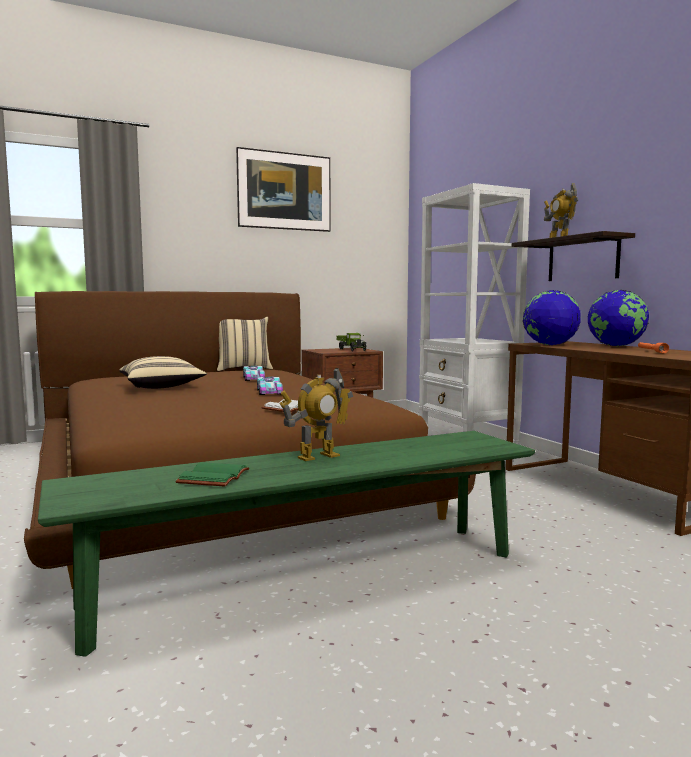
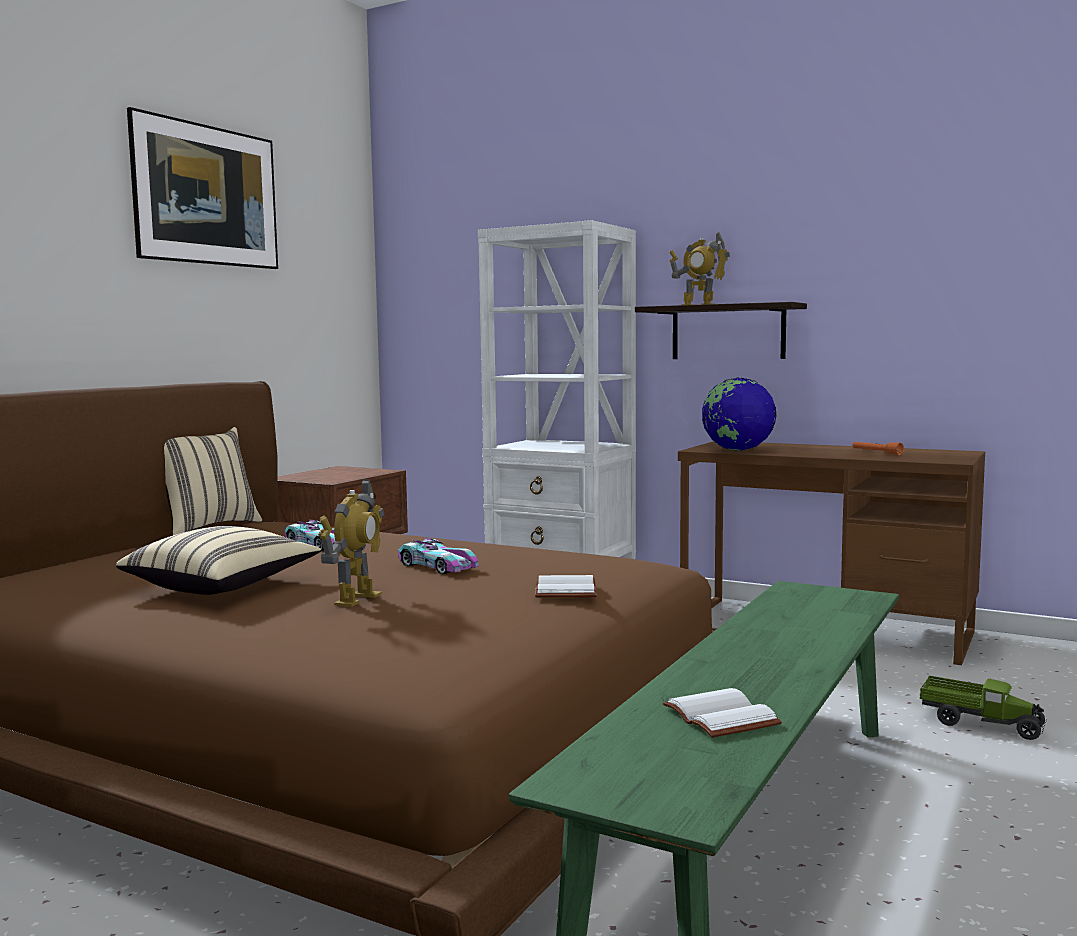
camera: 35 degrees left, 0 degrees up
(212, 477) = (717, 717): green book -> white book
(318, 456) = (737, 655): toy robot -> toy robot (356, 599)
(351, 349) = (349, 472): toy truck -> toy truck (980, 723)
(616, 346) = (805, 446): globe -> none

